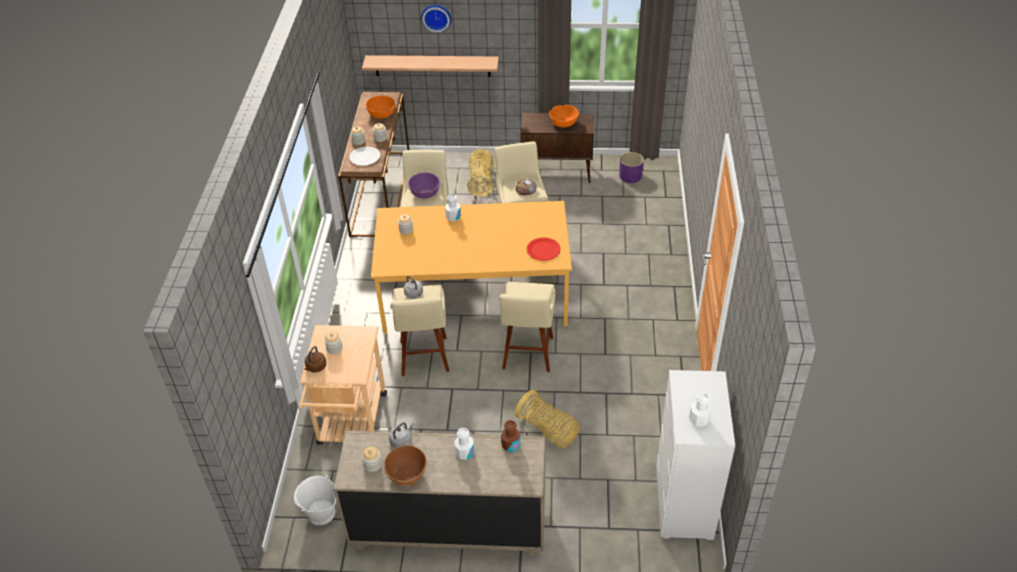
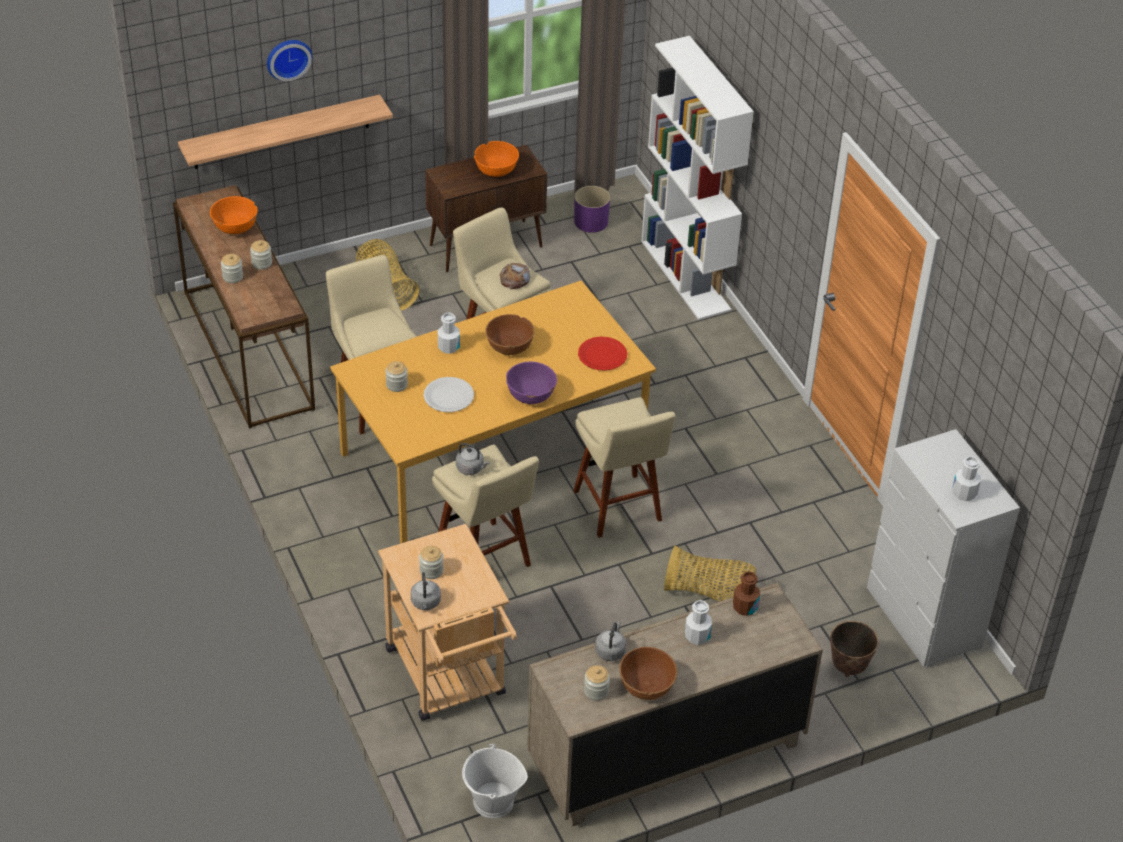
camera: 30 degrees left, 0 degrees up
(315, 367) = (426, 603): brown kettle -> grey kettle
(365, 157) = (261, 297): white plate -> white plate (449, 396)
(425, 193) = (378, 326): purple bowl -> purple bowl (531, 395)
(489, 227) = (509, 346): none -> brown bowl
(608, 516) = (848, 667): none -> planter
(669, 224) = (686, 276): none -> white bookcase

